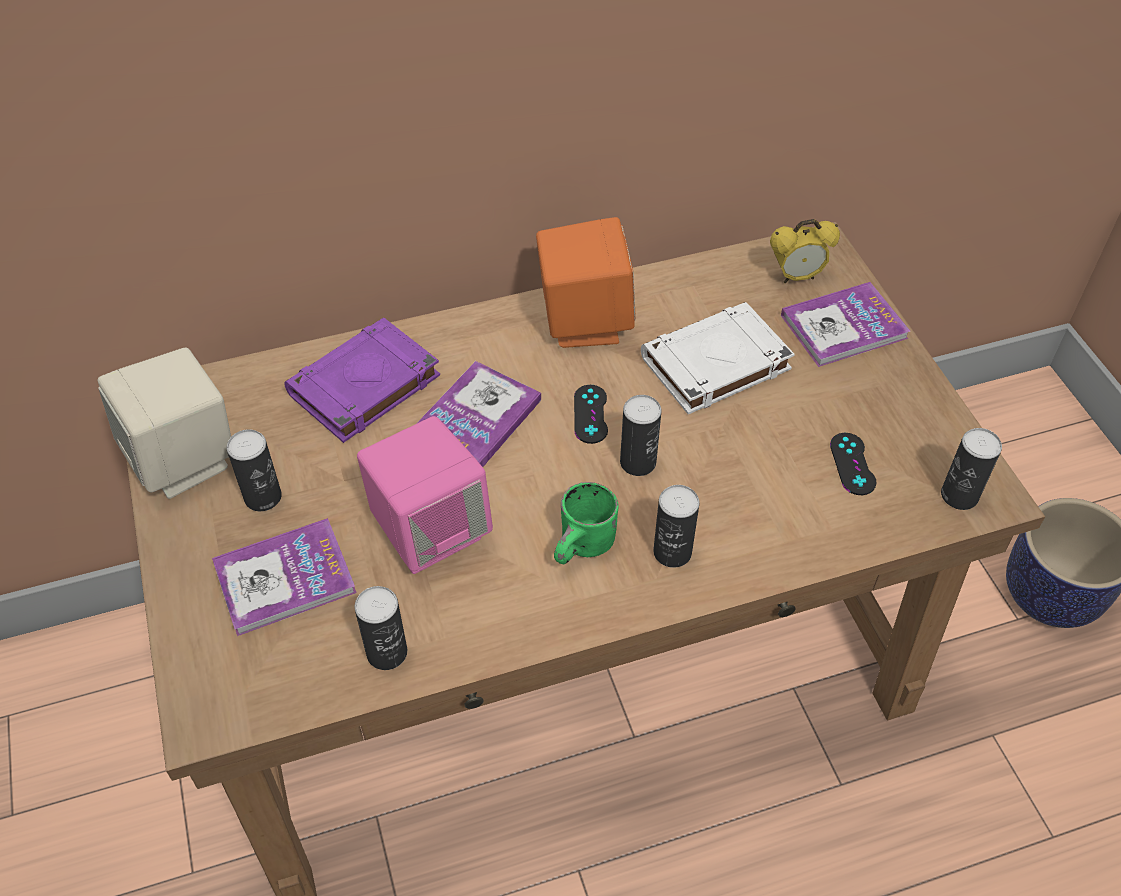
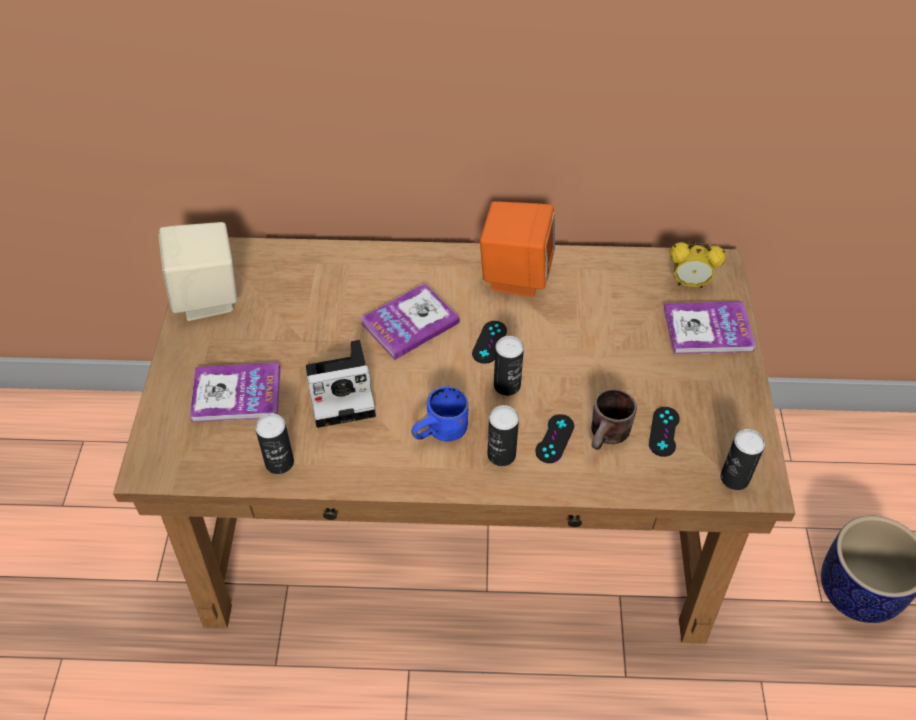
camera: 20 degrees right, 0 degrees up
(263, 497) = (246, 336): can -> none
(363, 386) = (343, 280): purple book -> none
(431, 531) = (344, 391): pink speaker -> camera
(586, 548) = (443, 434): green mug -> blue mug
(714, 365) = (596, 331): white book -> none
(728, 512) = (554, 439): none -> black game controller
(793, 490) = (609, 437): none -> brown mug

